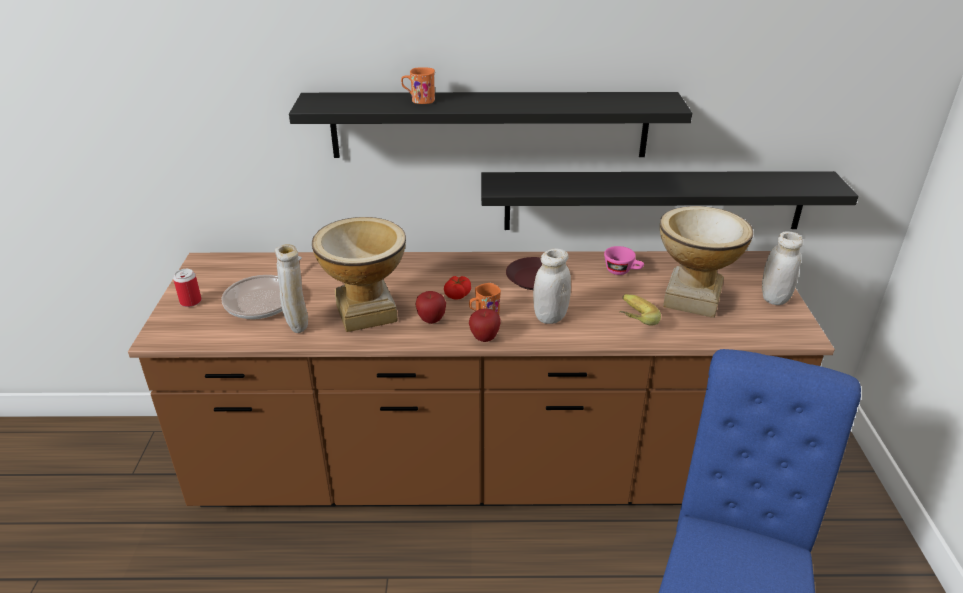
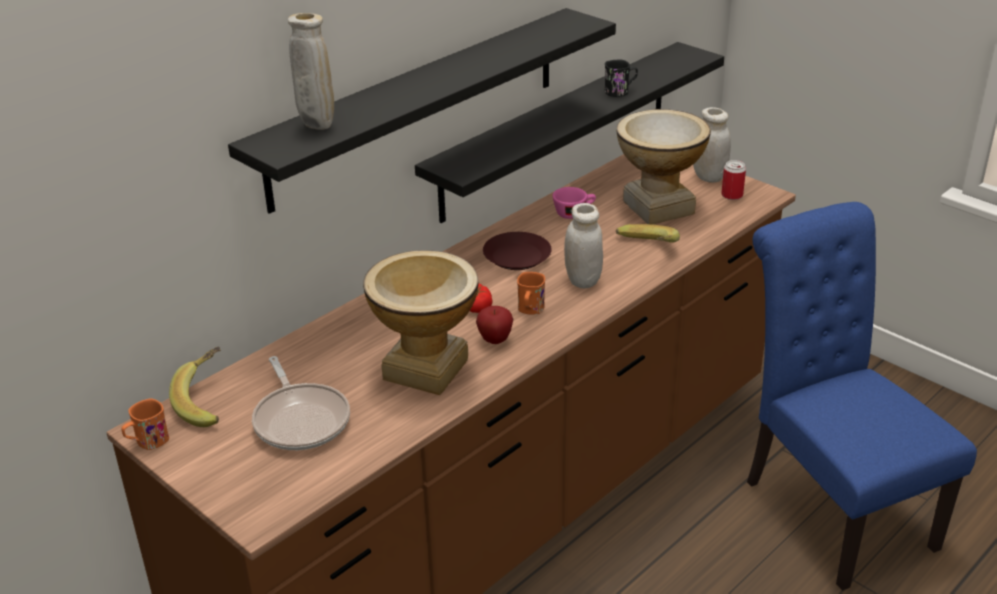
camera: 45 degrees left, 0 degrees up
(191, 302) = (222, 470): can -> can (732, 195)
(246, 265) = (208, 402): none -> banana
(297, 328) = (387, 420): beige vase -> beige vase (317, 127)
(419, 100) = (373, 102): orange mug -> orange mug (147, 442)
(484, 338) = (564, 327): apple -> none
(712, 186) = (620, 91): none -> black mug

